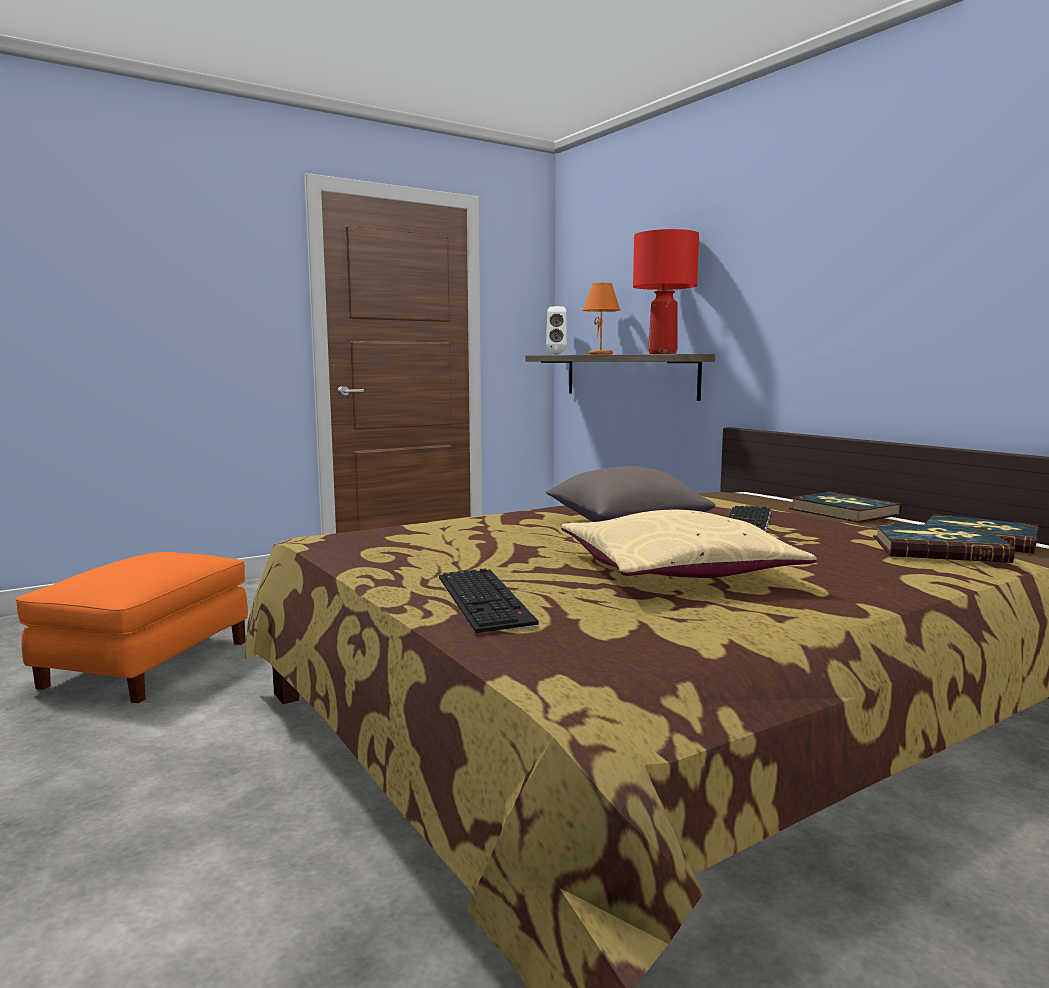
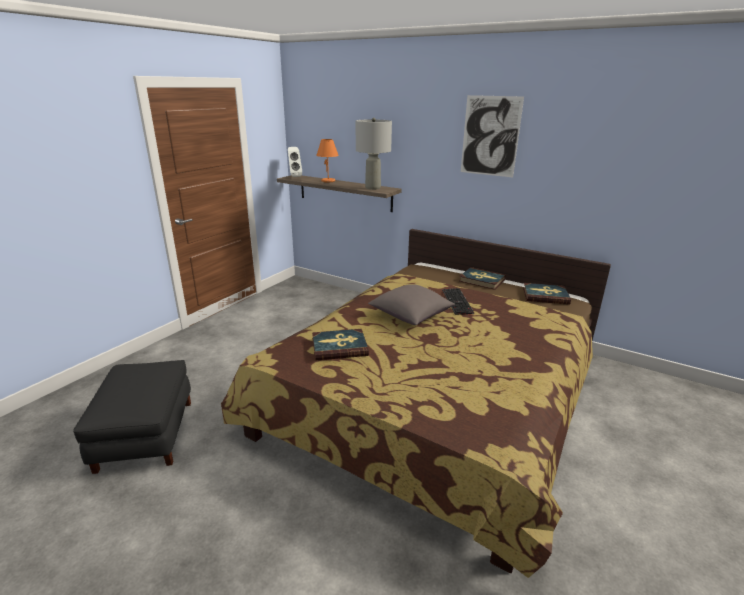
camera: 25 degrees left, 15 degrees up
(147, 663) = (145, 434): orange ottoman -> black ottoman
(487, 600) = (415, 399): keyboard -> none
(663, 353) = (373, 188): red table lamp -> grey table lamp
(676, 570) = (465, 353): beige pillow -> none
(869, 224) = (490, 136): none -> picture
(937, 549) = (542, 312): book -> book (339, 347)

